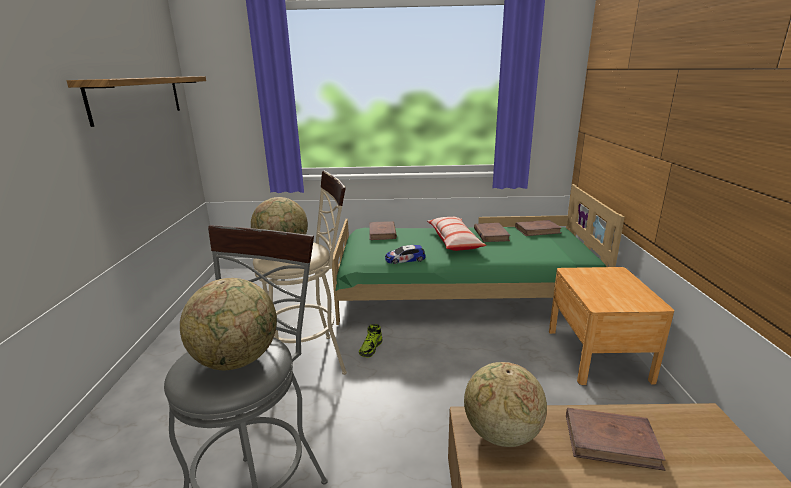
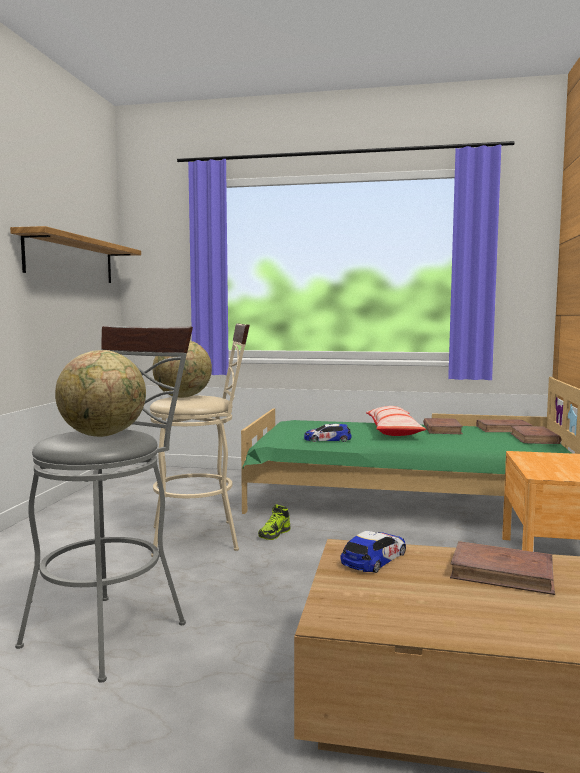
camera: 10 degrees right, 15 degrees down
(382, 233) = (311, 423): brown book -> brown book (534, 438)
(501, 433) = (374, 558): globe -> toy car

